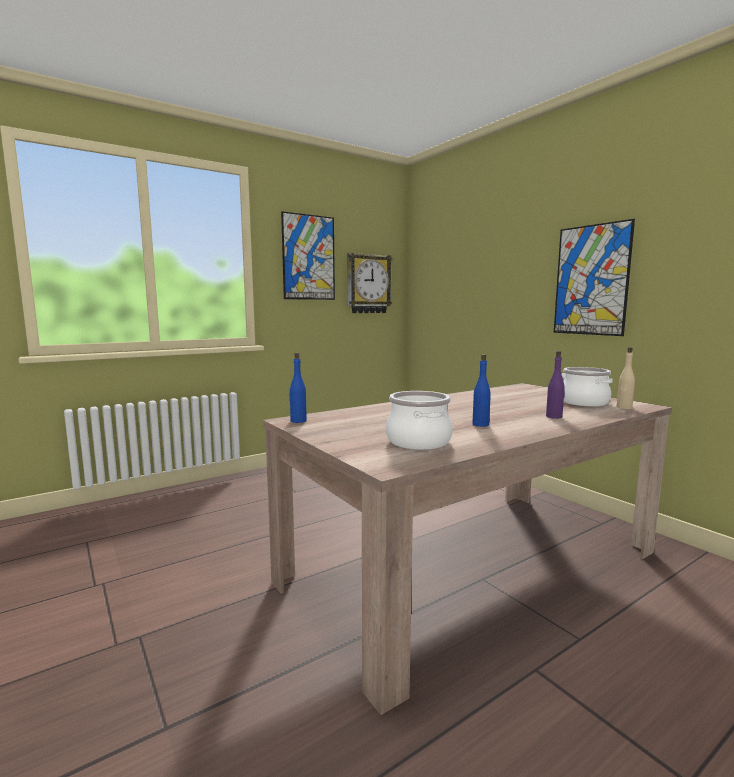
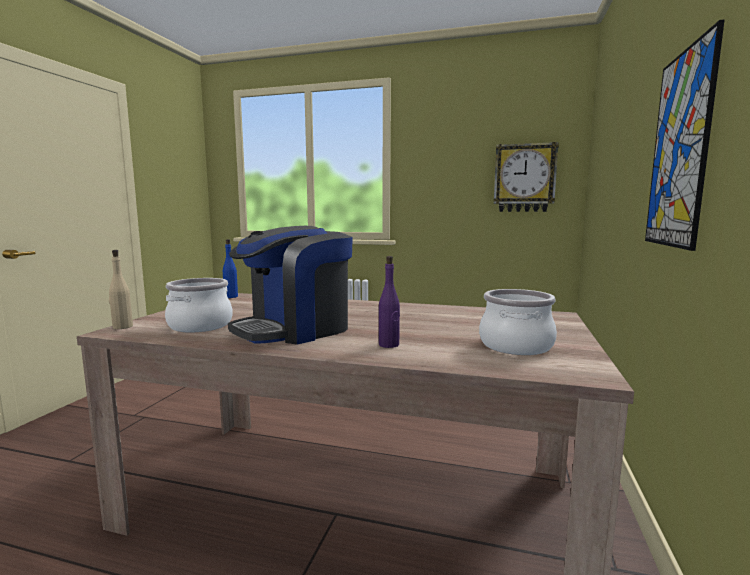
camera: 50 degrees right, 0 degrees up
(308, 257) = (448, 154): picture -> none
(480, 425) = (295, 330): blue bottle -> coffee machine
(624, 407) = (534, 365): beige bottle -> beige bottle (122, 327)

